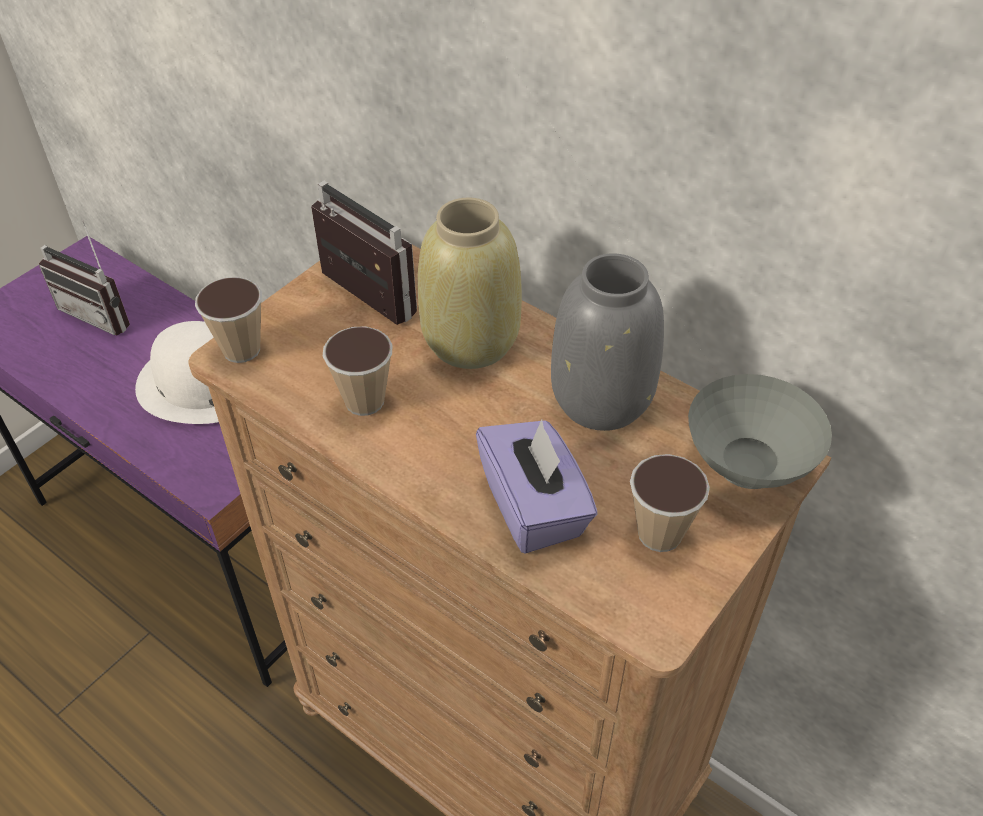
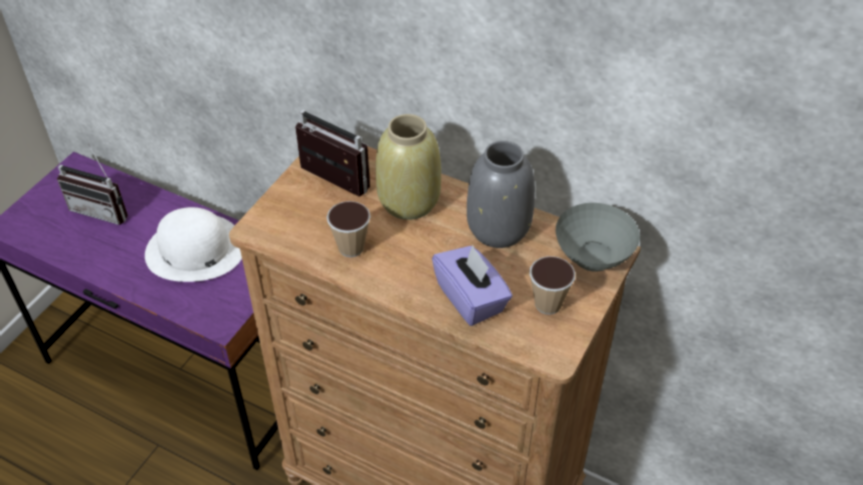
camera: 10 degrees left, 0 degrees up
(241, 349) = (262, 224): cup -> none

